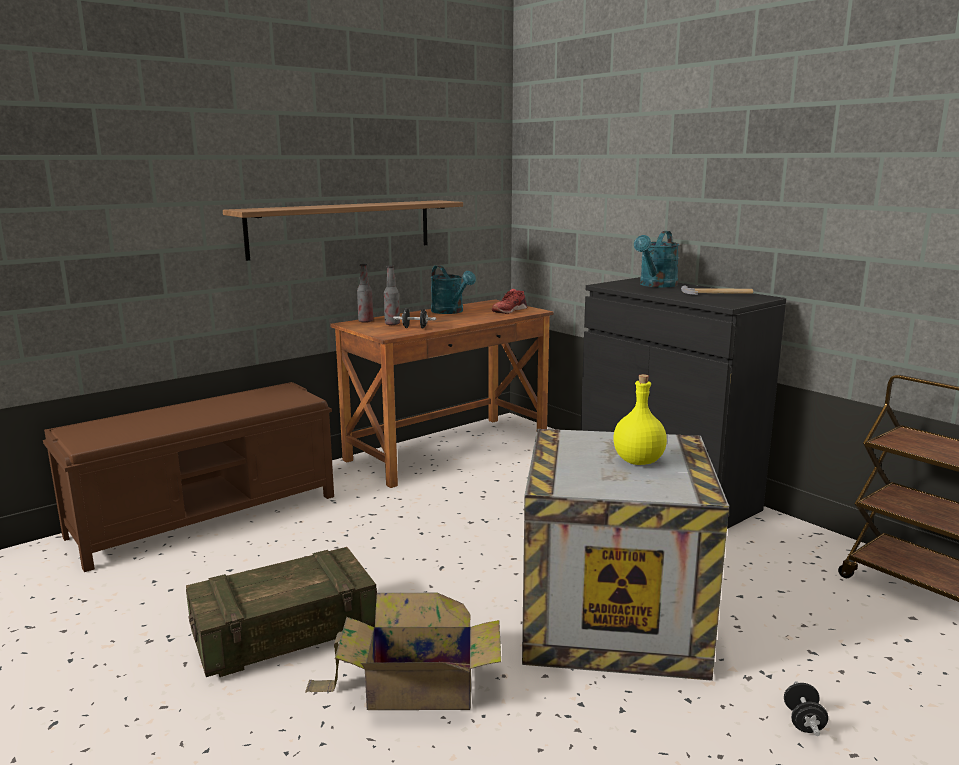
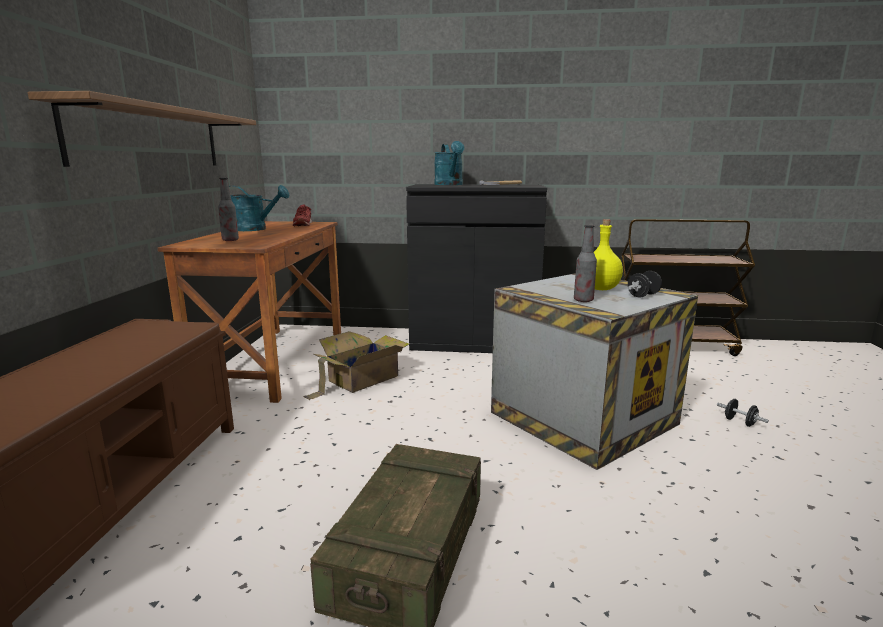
camera: 45 degrees left, 0 degrees up
(365, 321) = (194, 242): bottle -> bottle (583, 300)
(415, 328) = (263, 239): black dumbbell -> black dumbbell (643, 295)
(415, 686) = (573, 524): cardboard box -> cardboard box (360, 379)

